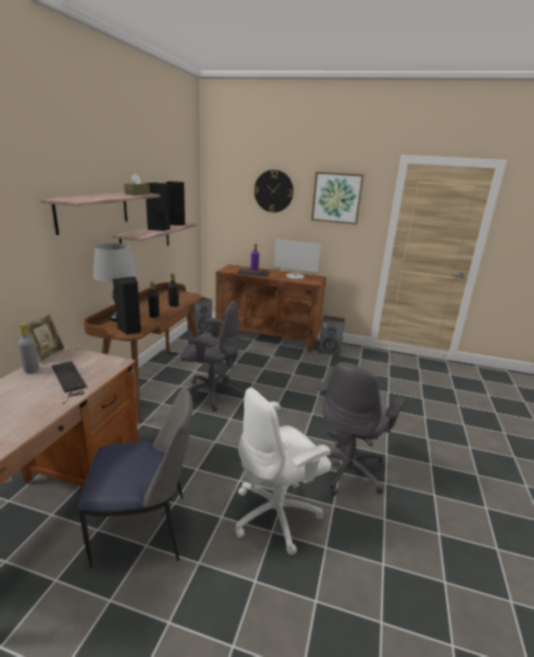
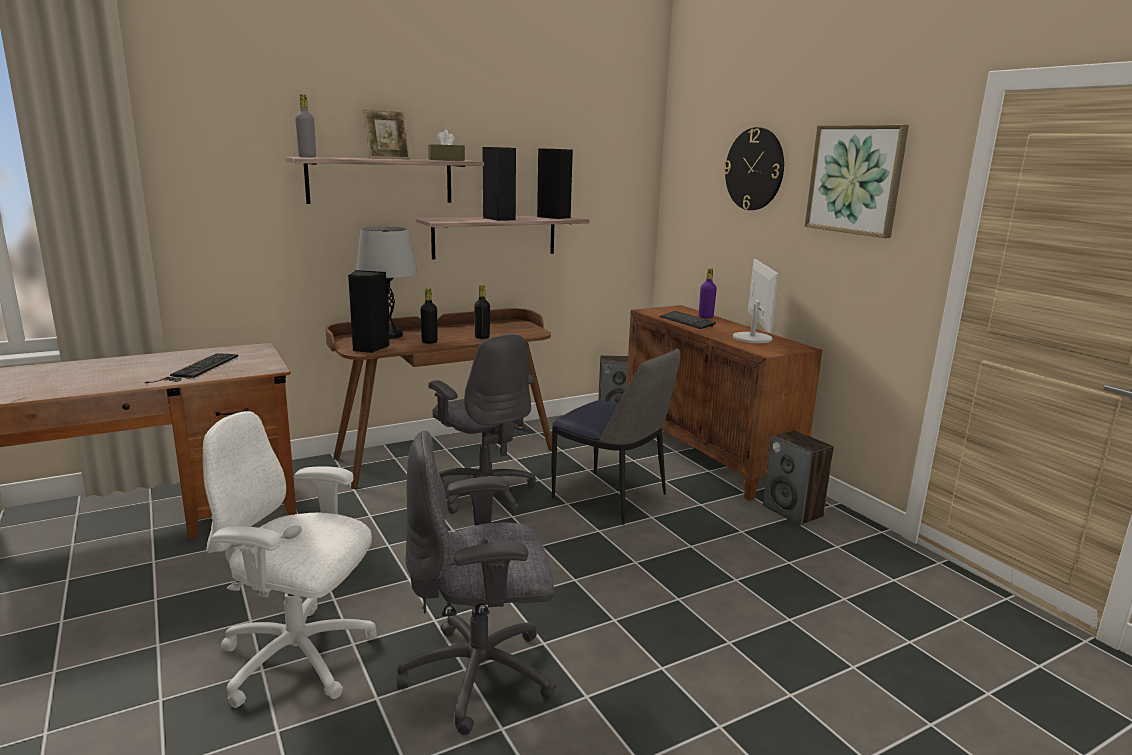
camera: 45 degrees right, 5 degrees down
(31, 370) = (197, 353): grey bottle -> grey bottle (307, 157)
(48, 355) = (239, 346): picture frame -> picture frame (387, 158)
(144, 530) = (177, 586): chair -> chair (612, 498)
(295, 276) = (753, 338): monitor -> monitor turned 150 degrees counterclockwise

